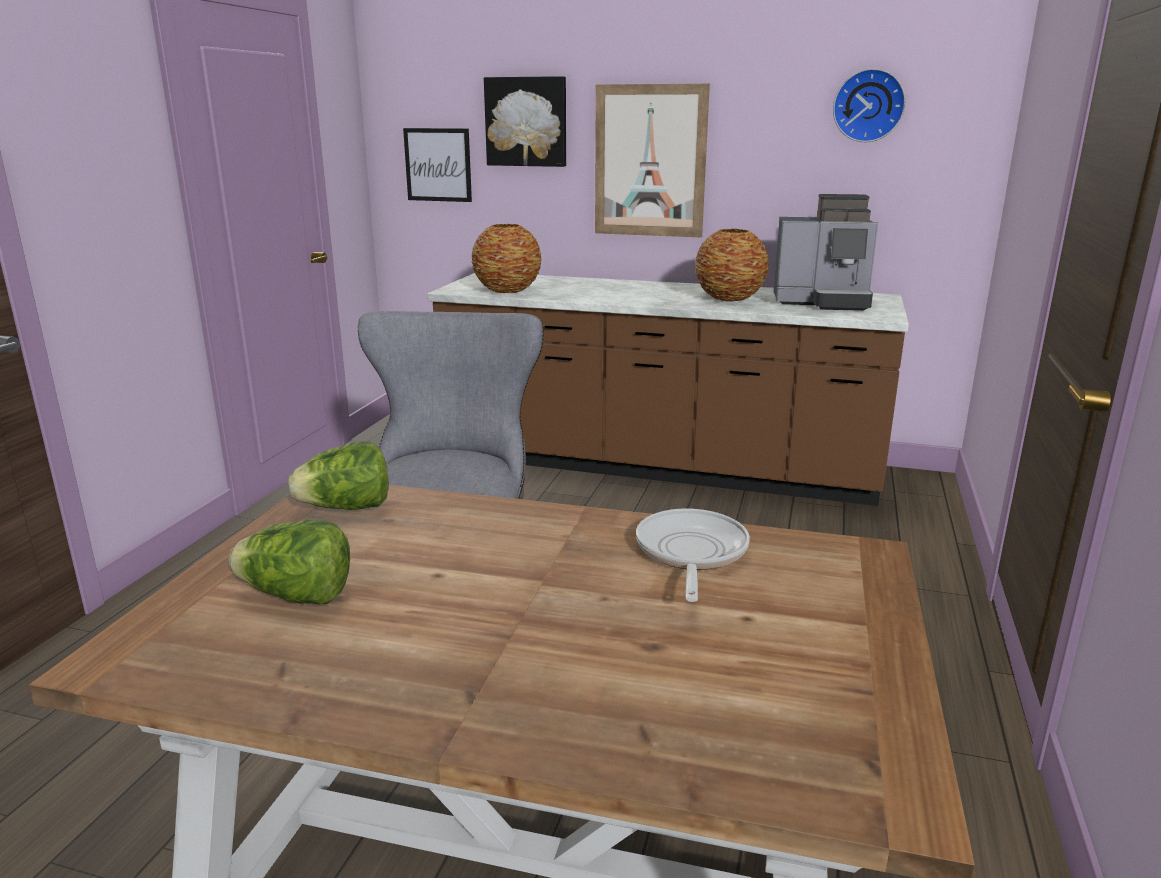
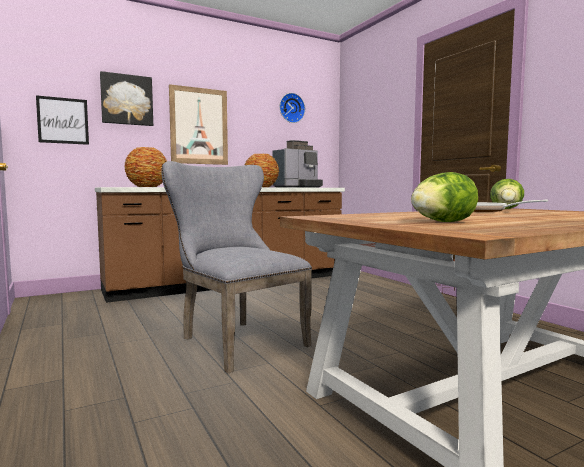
camera: 45 degrees left, 15 degrees down
(346, 508) = (342, 216): lettuce -> lettuce (507, 209)

